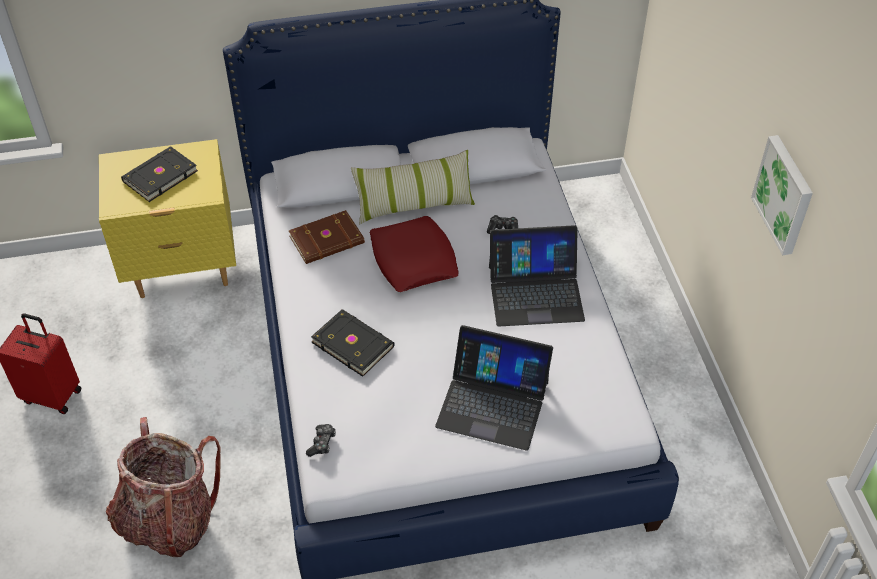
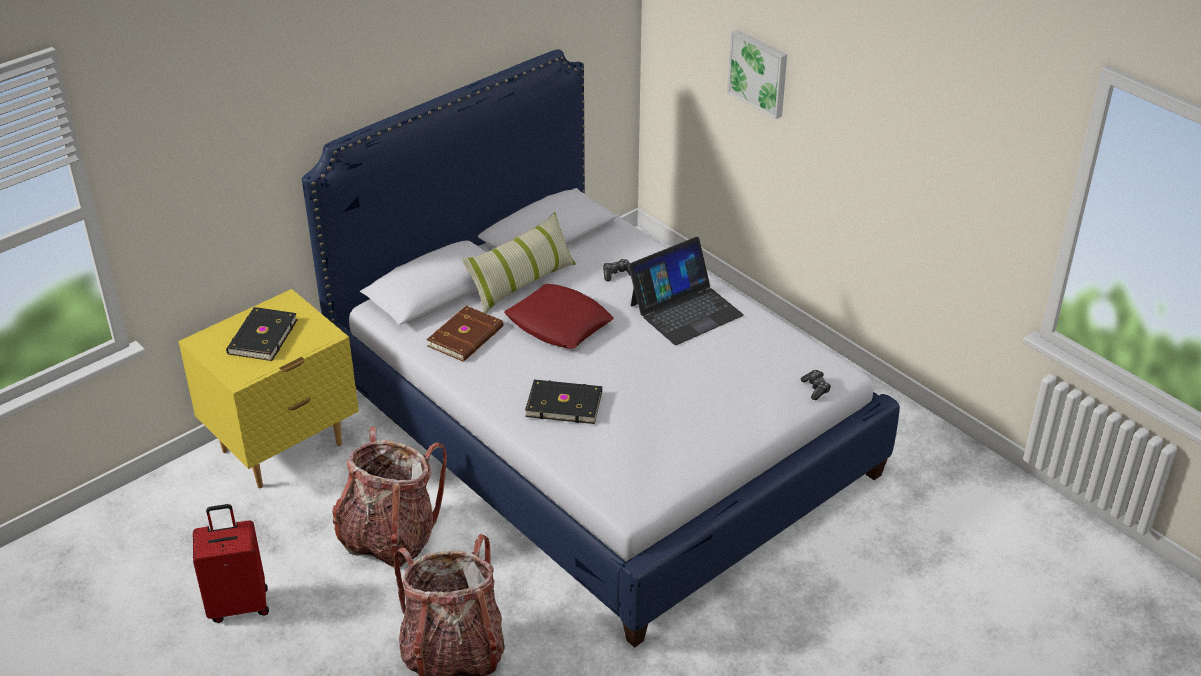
camera: 30 degrees left, 10 degrees down
(200, 387) = (389, 537): none -> backpack
(322, 443) = (603, 485): game controller -> game controller (816, 388)
(493, 403) = (721, 400): laptop -> none
(785, 194) = (888, 127): picture -> picture (759, 72)

